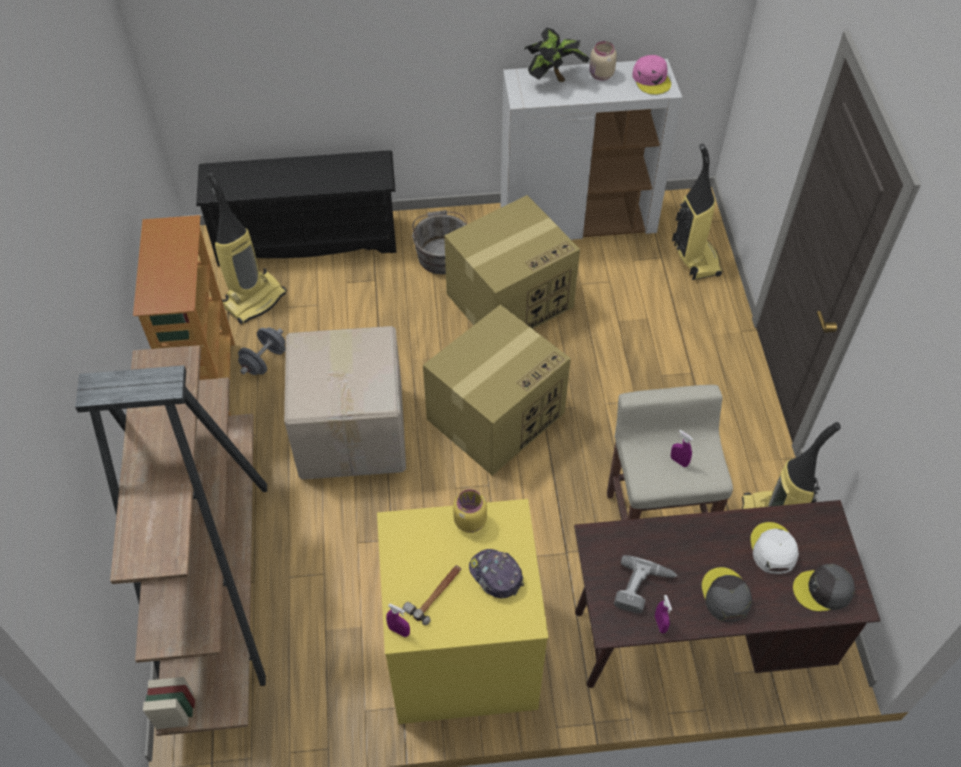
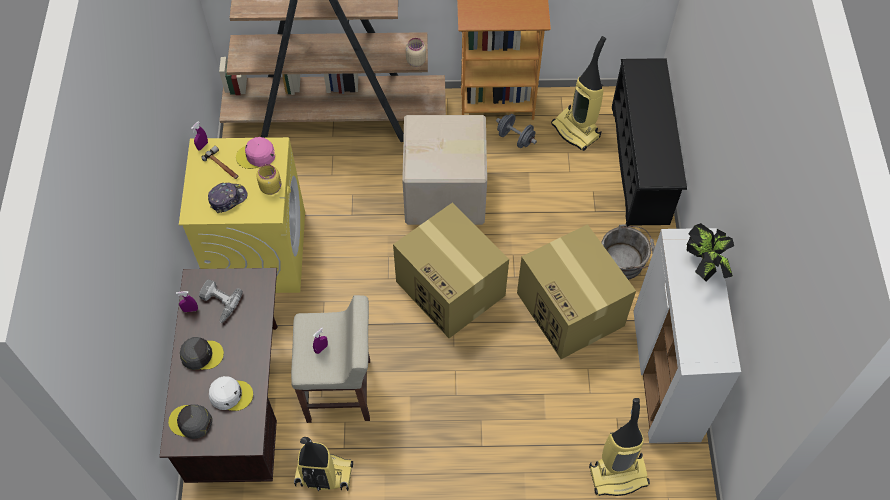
camera: 95 degrees right, 5 degrees up
(600, 75) = (711, 307): beige jar -> beige jar (415, 61)
(651, 79) = (707, 351): pink cap -> pink cap (256, 156)
(823, 590) = (191, 422): grey cap -> grey cap turned 75 degrees counterclockwise

